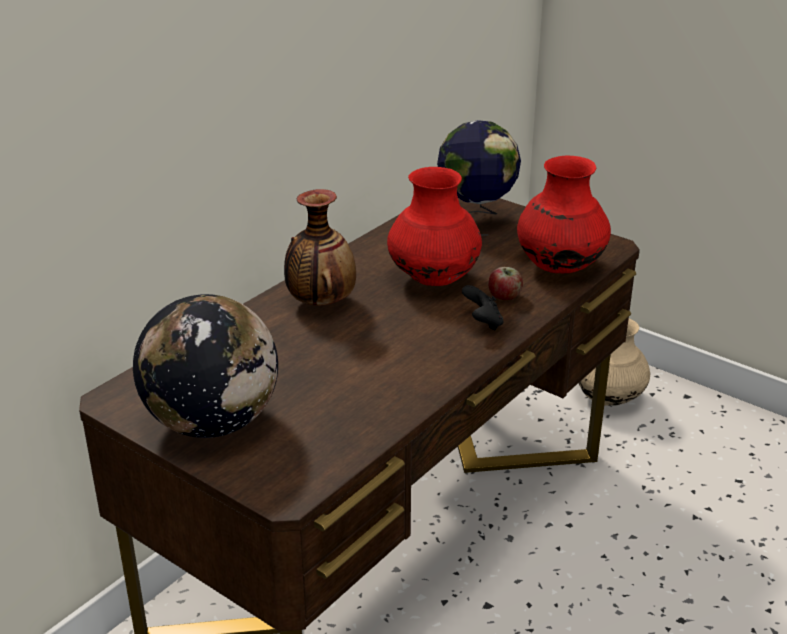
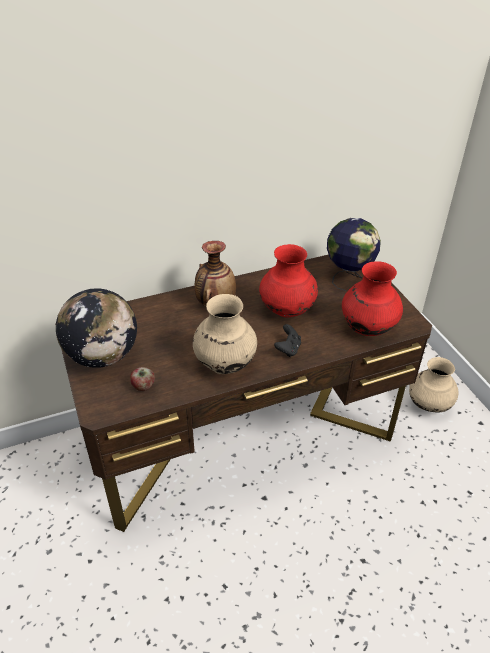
camera: 30 degrees right, 10 degrees up
(413, 368) = (225, 363): none -> beige vase
(504, 297) = (316, 337): apple -> apple (143, 386)

